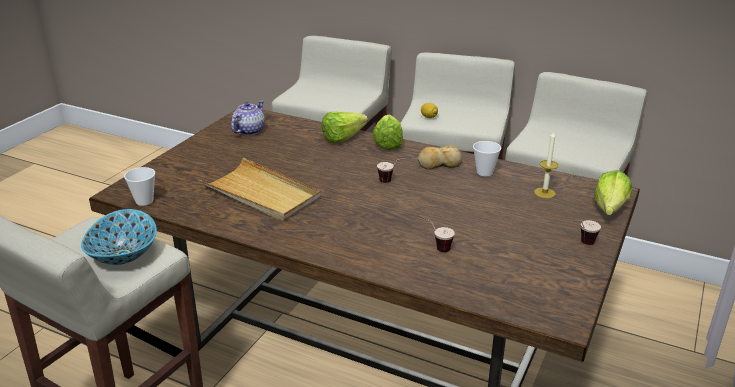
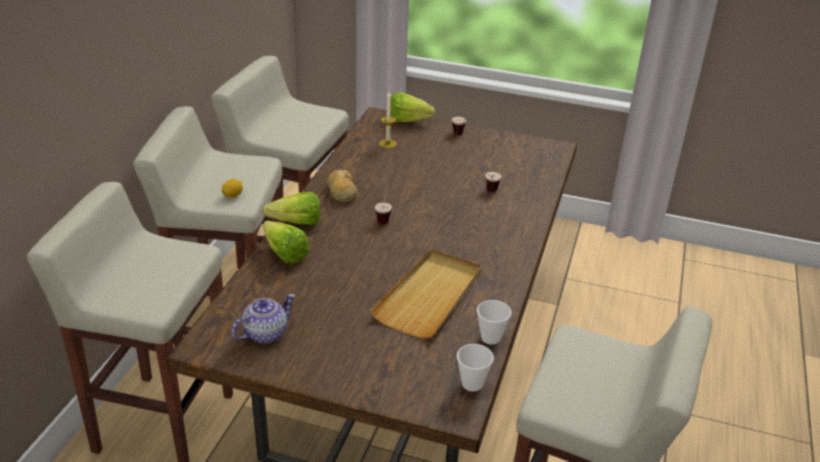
camera: 100 degrees left, 5 degrees up
(122, 255) = (588, 362): bowl -> none
(248, 131) = (265, 333): teapot -> teapot turned 120 degrees clockwise
(484, 172) = (355, 169): cup -> cup (490, 337)

